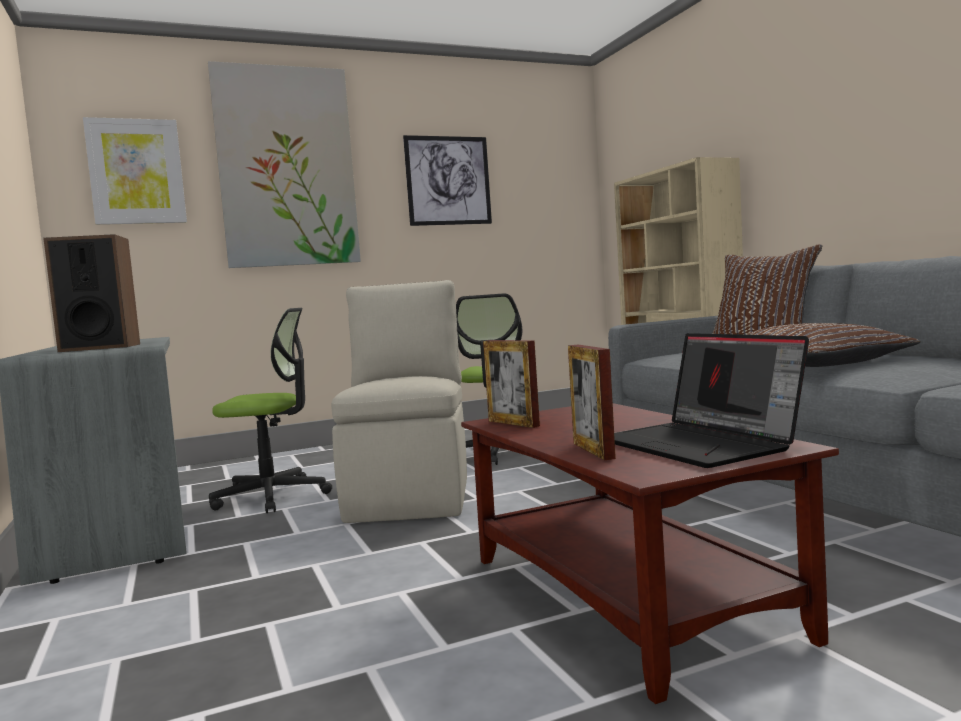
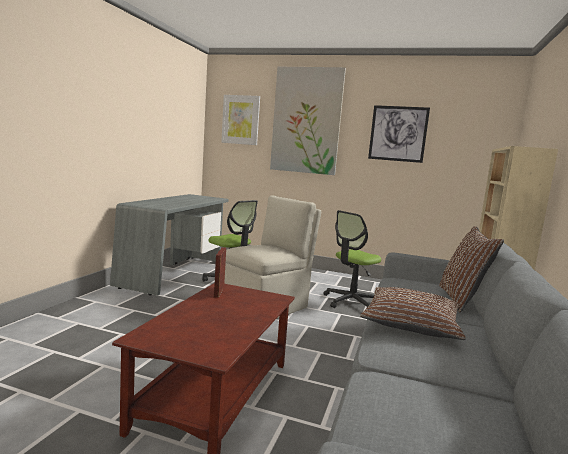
camera: 40 degrees right, 5 degrees up
(100, 348) = (158, 204): speaker -> none
(593, 451) = (174, 319): picture frame -> none
(702, 445) = (204, 338): laptop -> none

